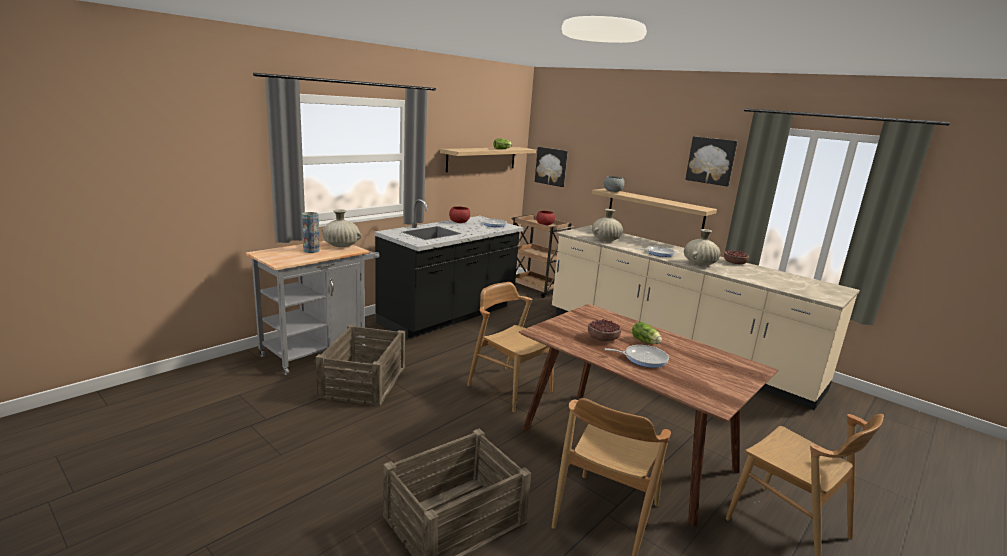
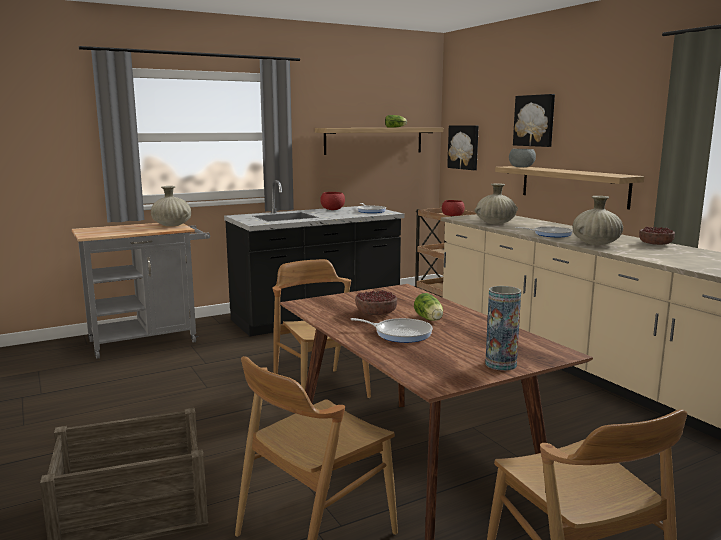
camera: 20 degrees right, 5 degrees down
(311, 250) = (135, 228): vase -> vase (500, 364)
(362, 381) = (165, 370): crate -> none
(711, 161) = (633, 112): picture -> picture (535, 120)

